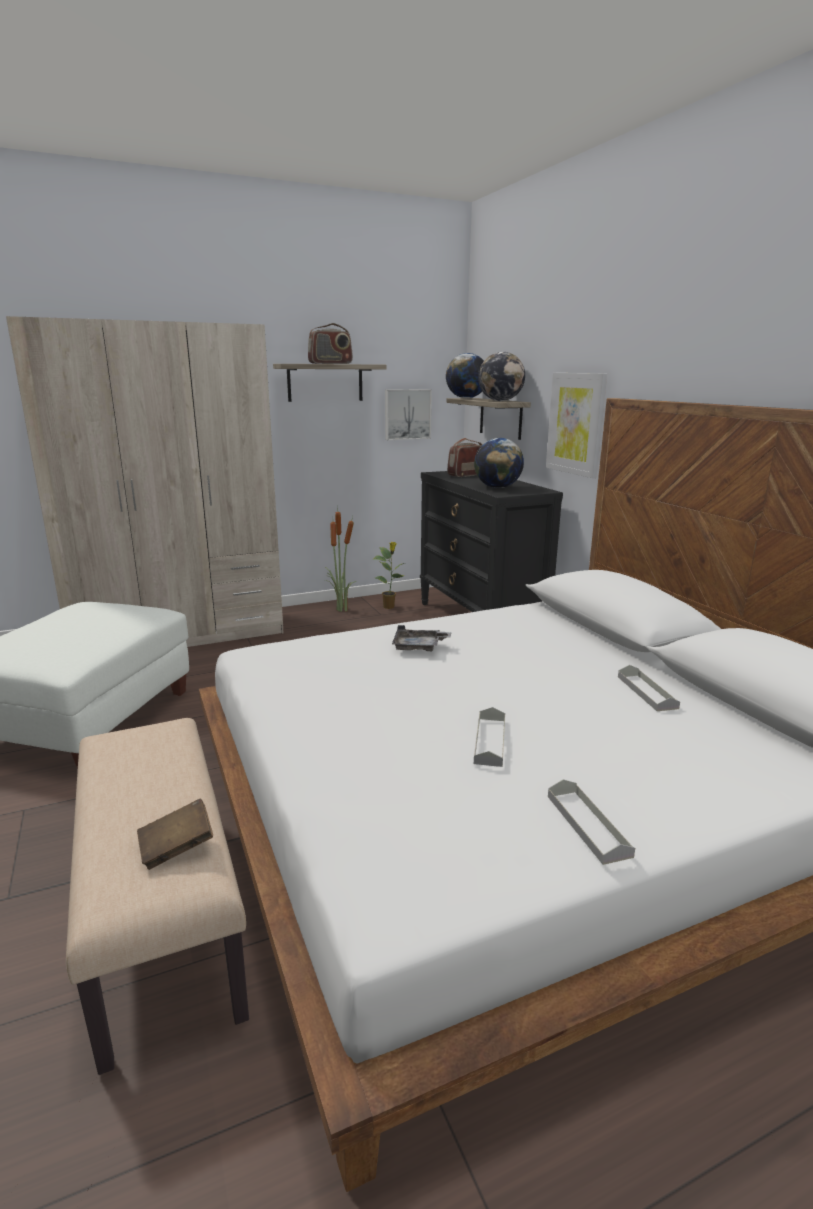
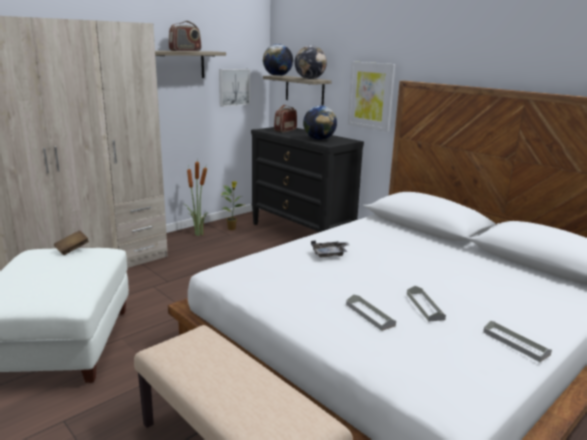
camera: 20 degrees left, 0 degrees up
(177, 848) = (289, 408): brown book -> brown book (72, 249)
(646, 692) = (479, 264): grey tray -> grey tray (370, 315)

